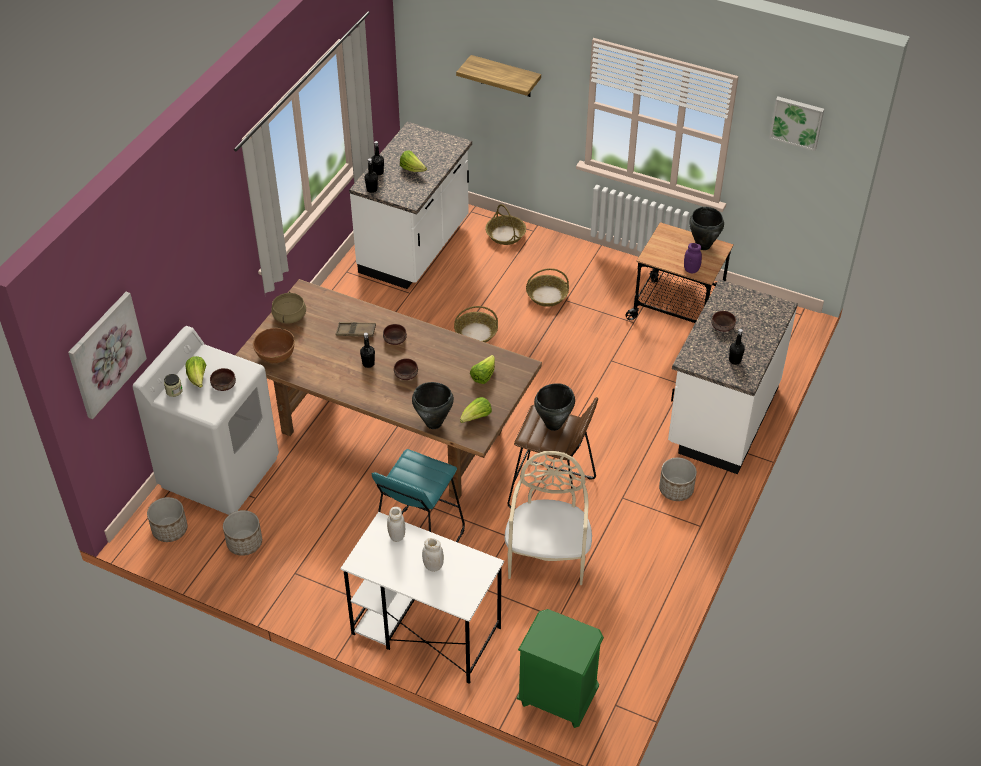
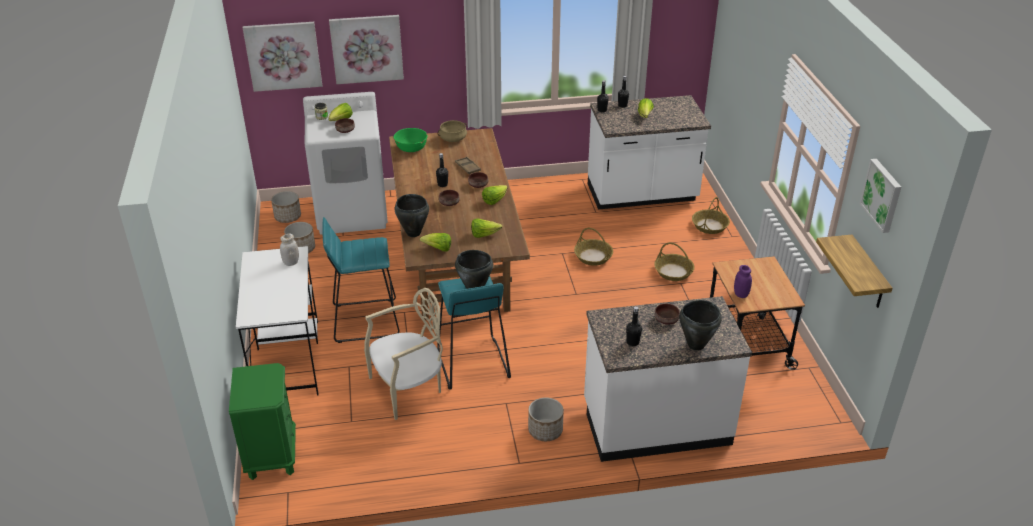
camera: 55 degrees right, 10 degrees down
(170, 283) = (367, 48): none -> picture
(275, 355) = (411, 149): brown bowl -> green bowl
(433, 341) = (494, 200): none -> lettuce
(433, 566) = (275, 289): white jar -> none
(505, 77) = (750, 78): shelf -> shelf (868, 274)
(552, 494) = (472, 364): brown stool -> turquoise stool
(703, 245) = (779, 289): black cooking pot -> black cooking pot (695, 345)

